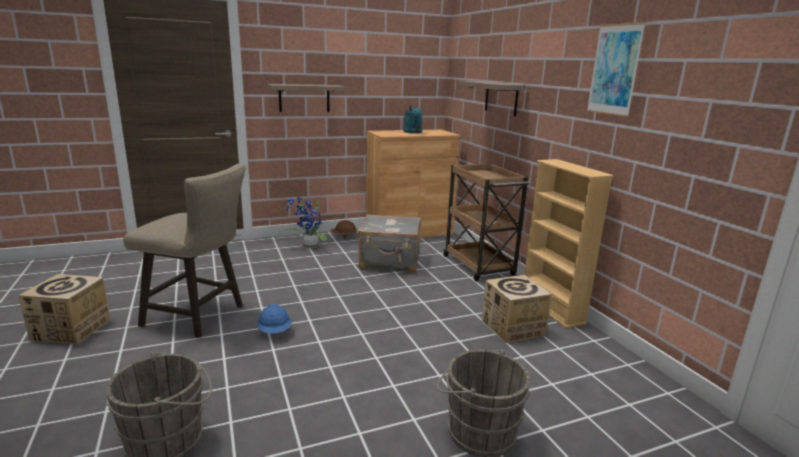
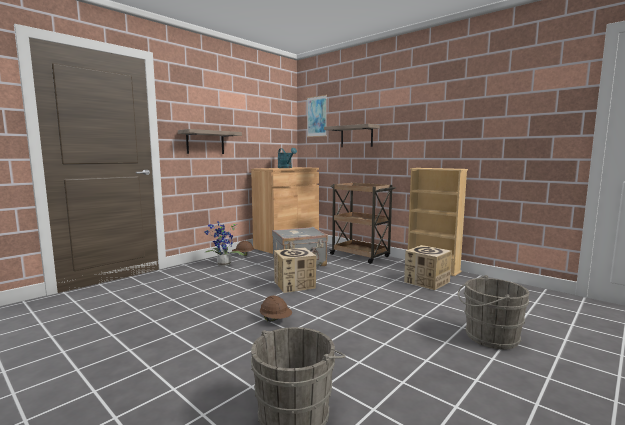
camera: 25 degrees left, 10 degrees down
(71, 330) = (67, 367): cardboard box -> cardboard box (294, 285)
(200, 316) = (194, 325): beige stool -> none
(275, 332) = (276, 320): blue hard hat -> brown hard hat
(614, 70) = (456, 106): picture -> picture (317, 116)

